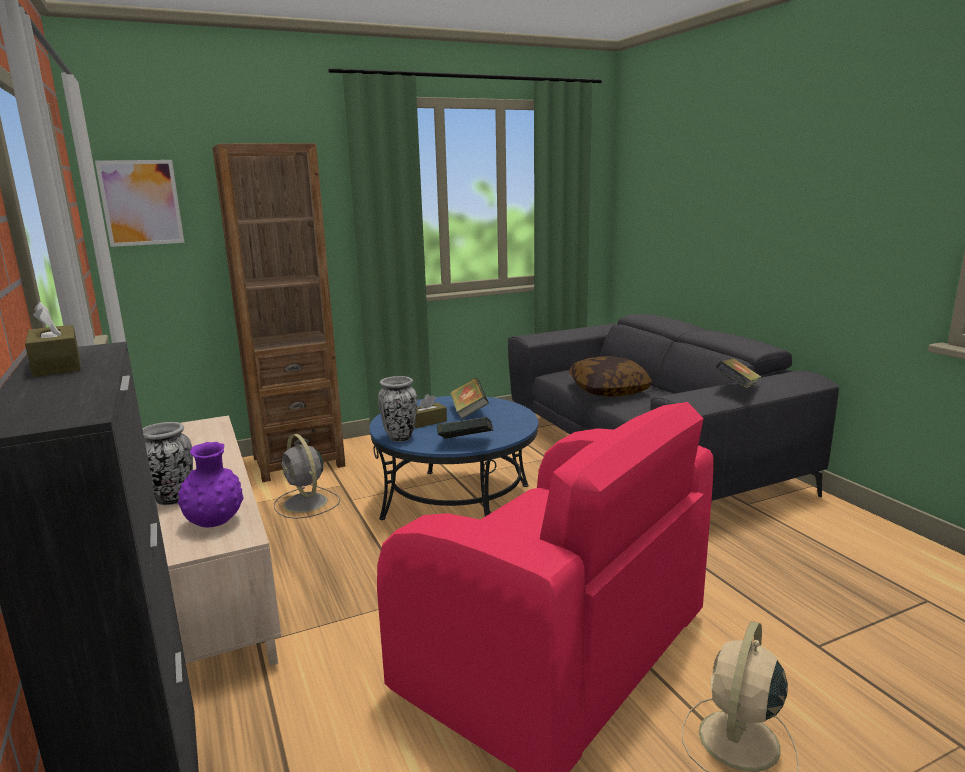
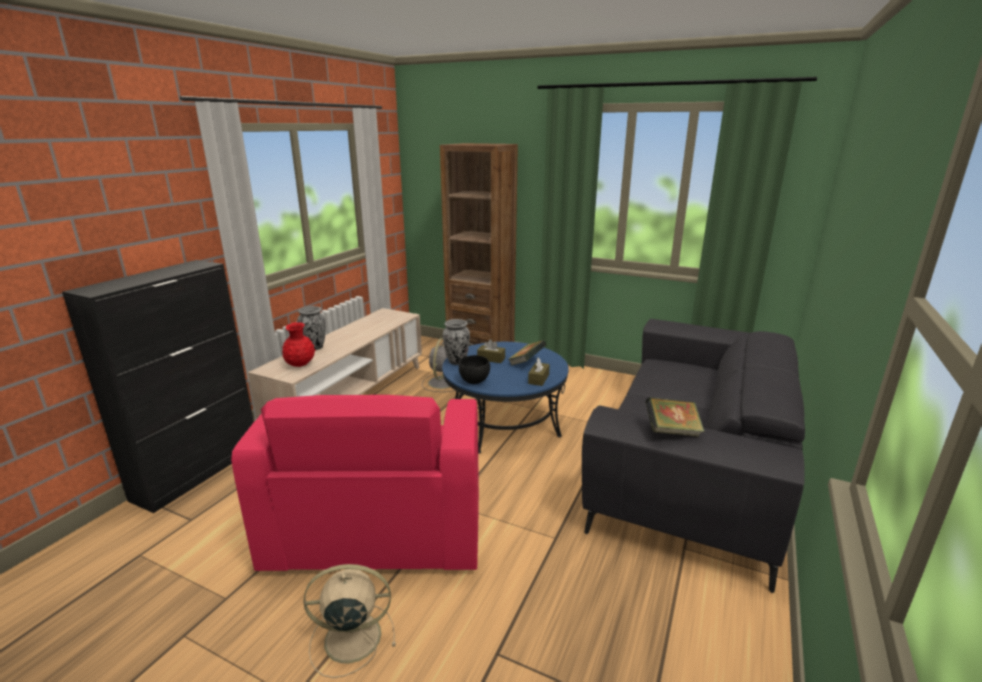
camera: 50 degrees right, 5 degrees up
(57, 365) = (172, 269): brown tissue box -> brown tissue box (538, 379)
(141, 203) = (428, 176): picture -> none
(215, 523) = (300, 365): purple vase -> red vase
(465, 443) = (474, 381): book -> black bowl
(608, 390) = (662, 391): pillow -> none

